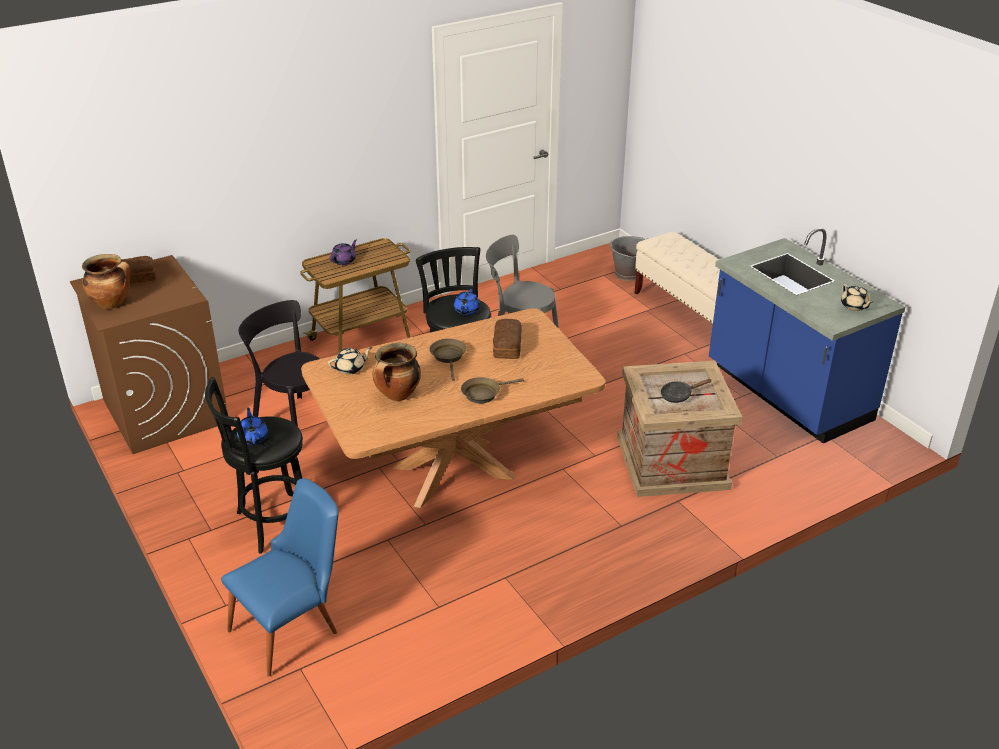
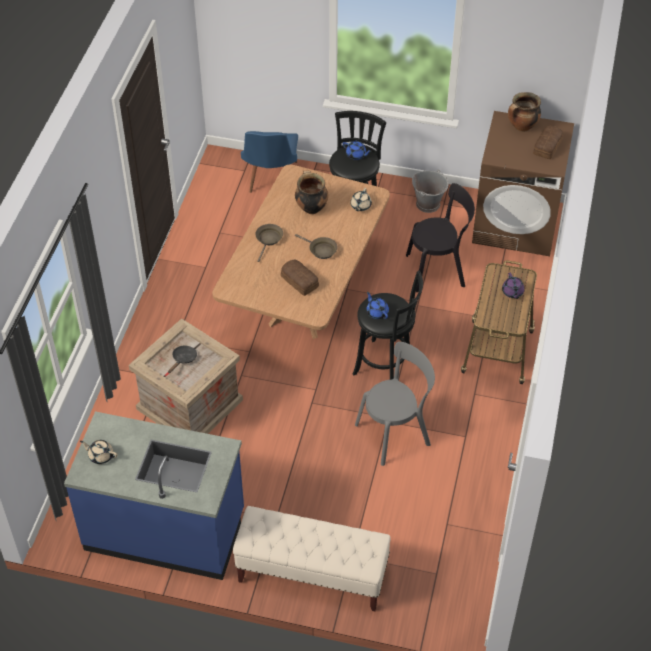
camera: 135 degrees right, 15 degrees up
(627, 274) = (420, 592): grey bucket -> grey bucket (428, 204)

